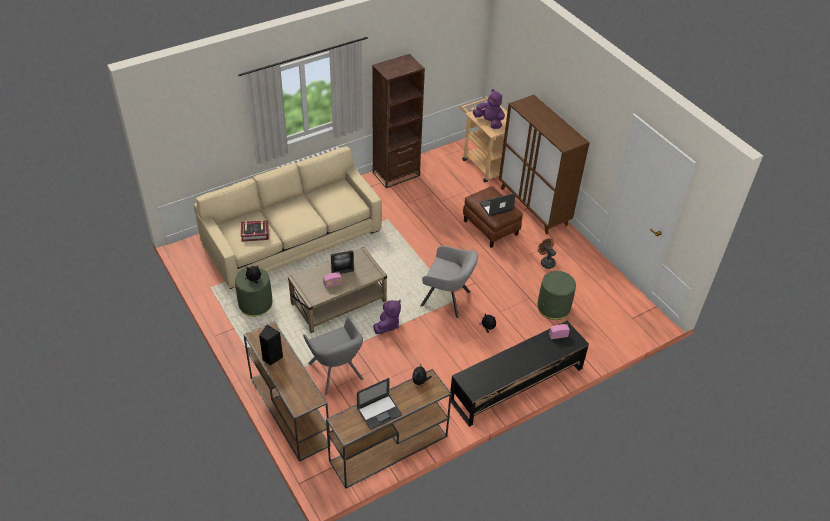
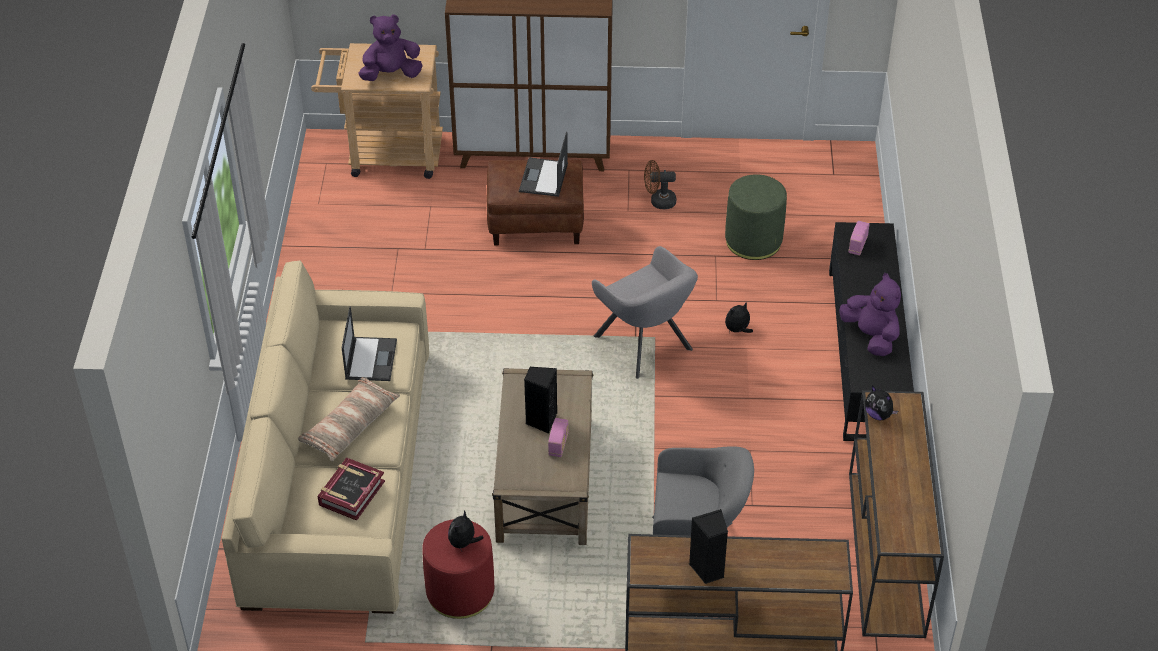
camera: 55 degrees left, 0 degrees up
(255, 304) = (460, 592): green ottoman -> red ottoman
(291, 215) = (349, 425): none -> pillow
(342, 272) = (541, 420): picture frame -> black speaker
(379, 411) = (905, 485): laptop -> laptop (371, 359)
(387, 325) = (642, 441): purple plush toy -> purple plush toy (871, 336)
(396, 174) = (309, 270): brown bookcase -> none
(447, 299) = (645, 346): grey armchair -> grey armchair turned 90 degrees clockwise

